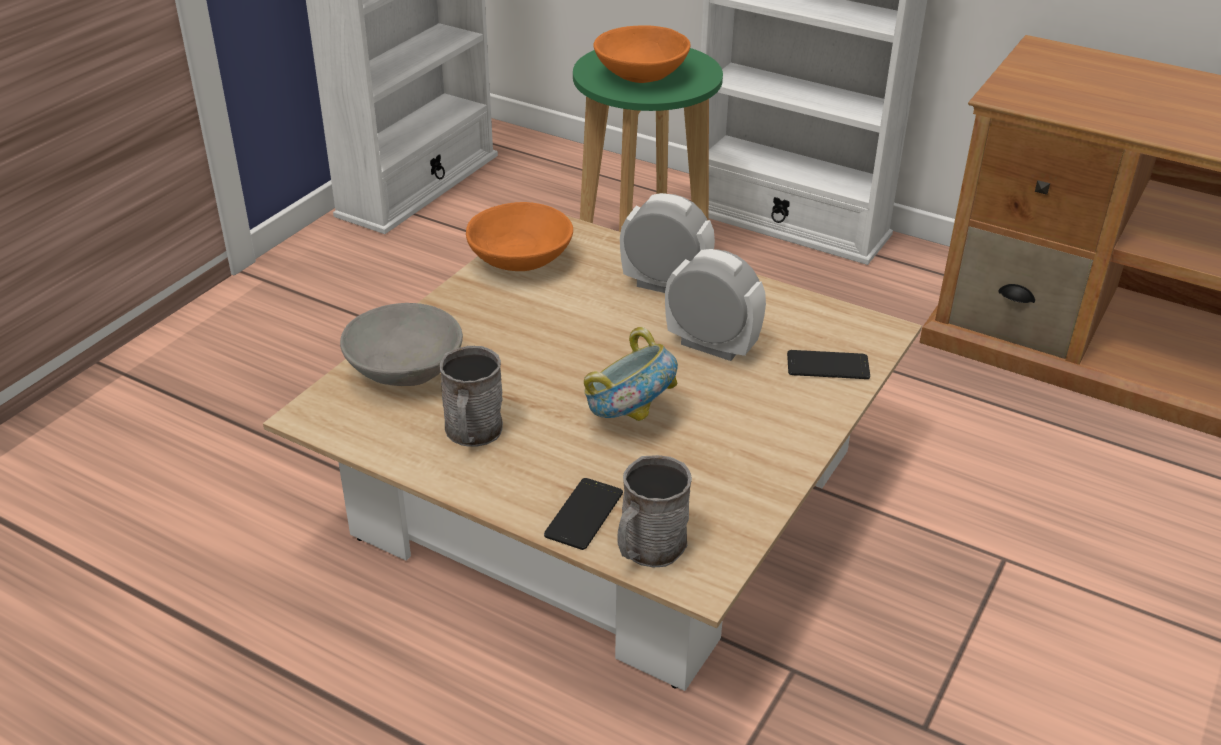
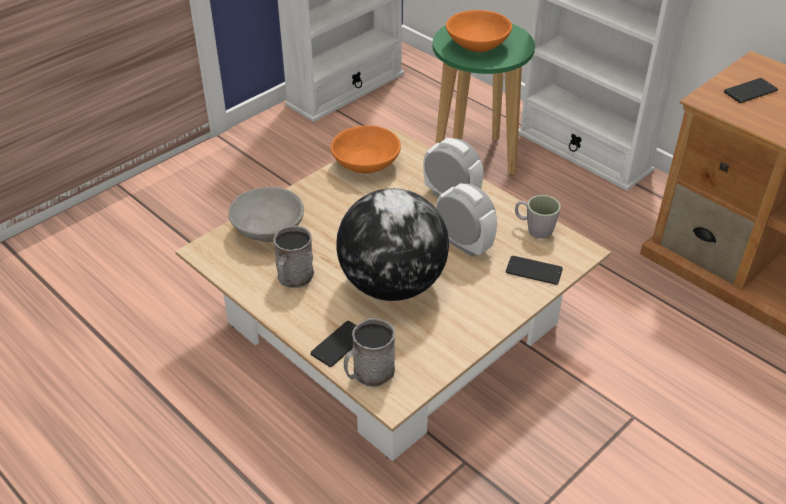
camera: 15 degrees right, 5 degrees up
(629, 416) = (392, 284): bowl -> globe
(803, 311) = (534, 229): none -> grey mug
(1053, 80) = (750, 91): none -> phone

